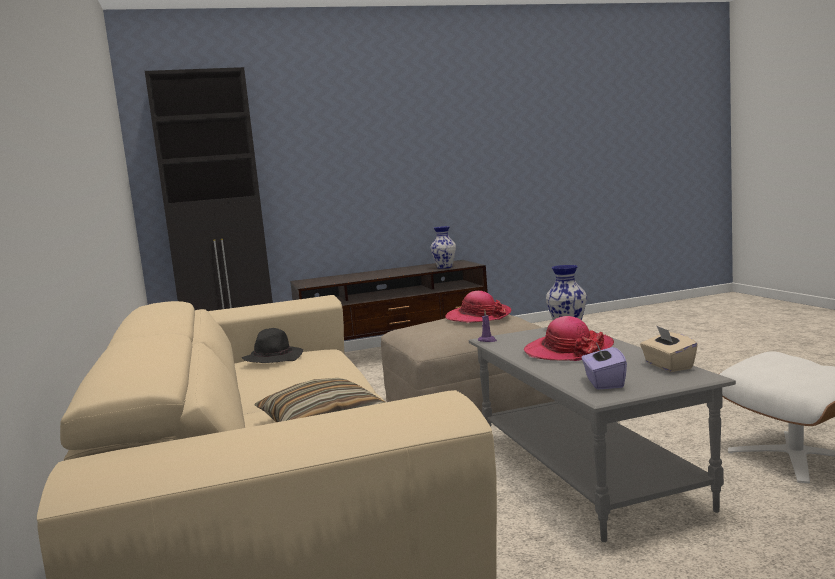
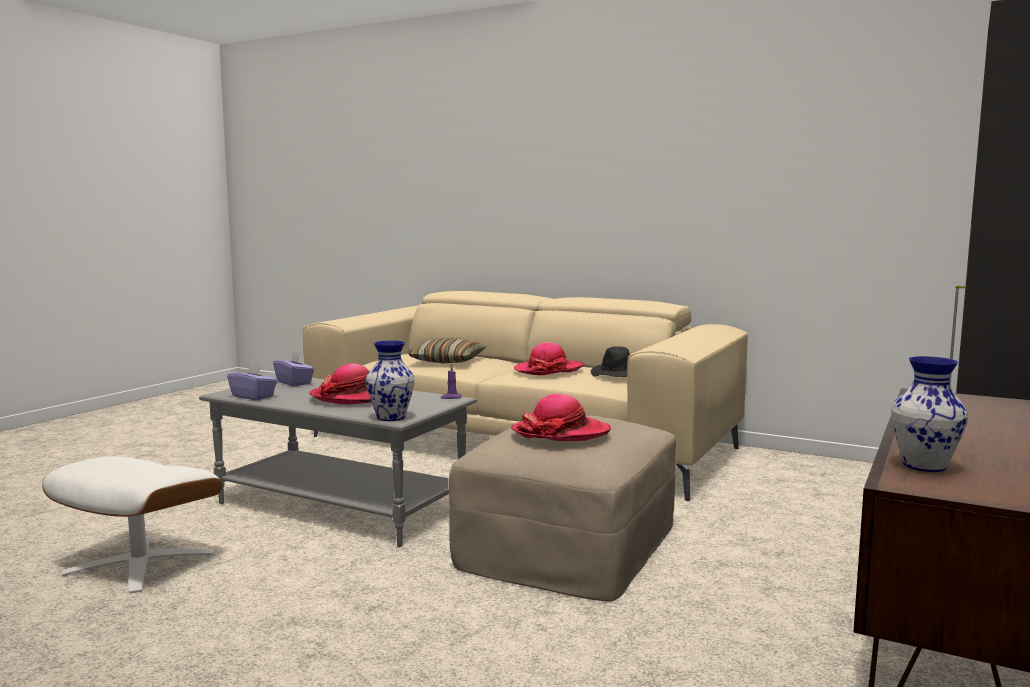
camera: 135 degrees right, 0 degrees up
(293, 376) = (549, 370): none -> hat
(668, 366) = (253, 396): beige tissue box -> purple tissue box

